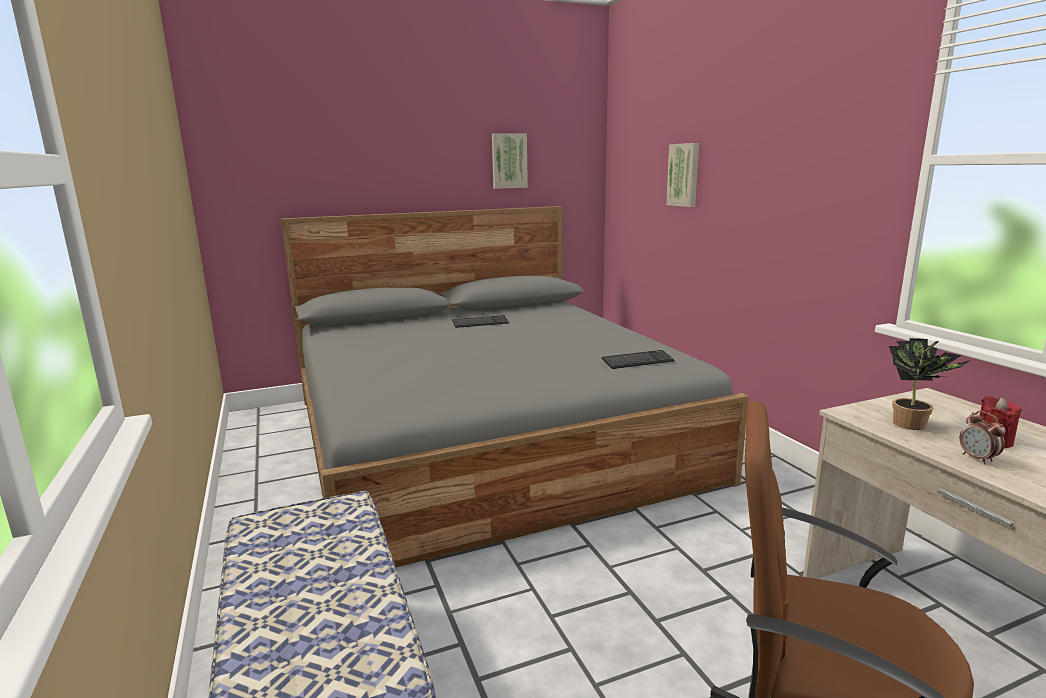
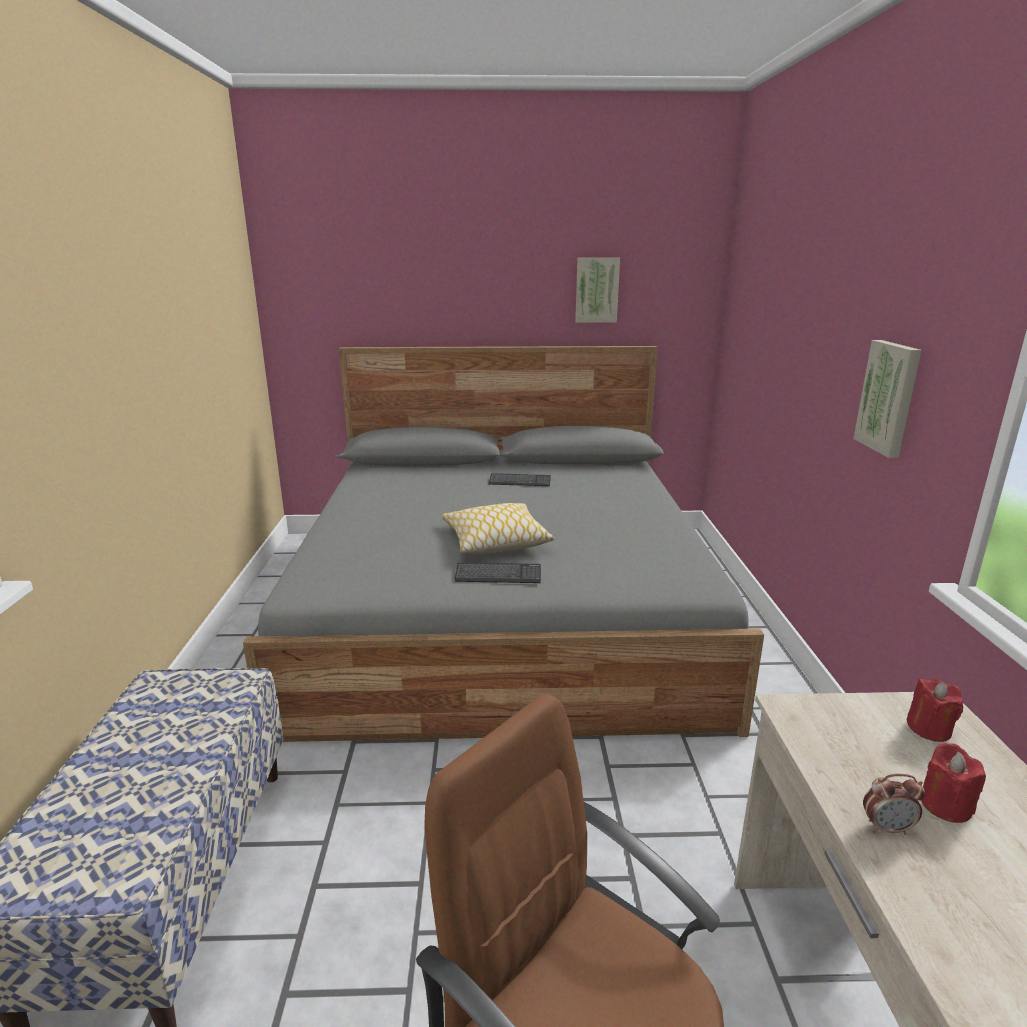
camera: 20 degrees right, 5 degrees up
(505, 362) = (495, 541): none -> pillow
(637, 361) = (639, 566): keyboard -> keyboard (498, 575)
(684, 175) = (787, 326): picture -> picture (890, 397)
(914, 425) = (858, 749): potted plant -> none
(939, 407) = (929, 729): none -> red candle
(978, 459) = (887, 828): alarm clock -> alarm clock turned 90 degrees counterclockwise

